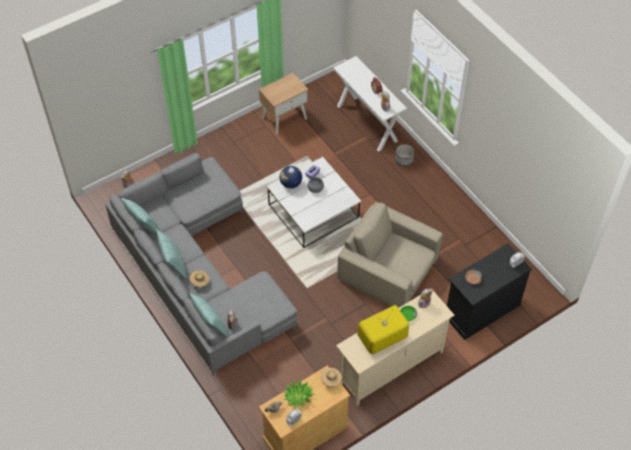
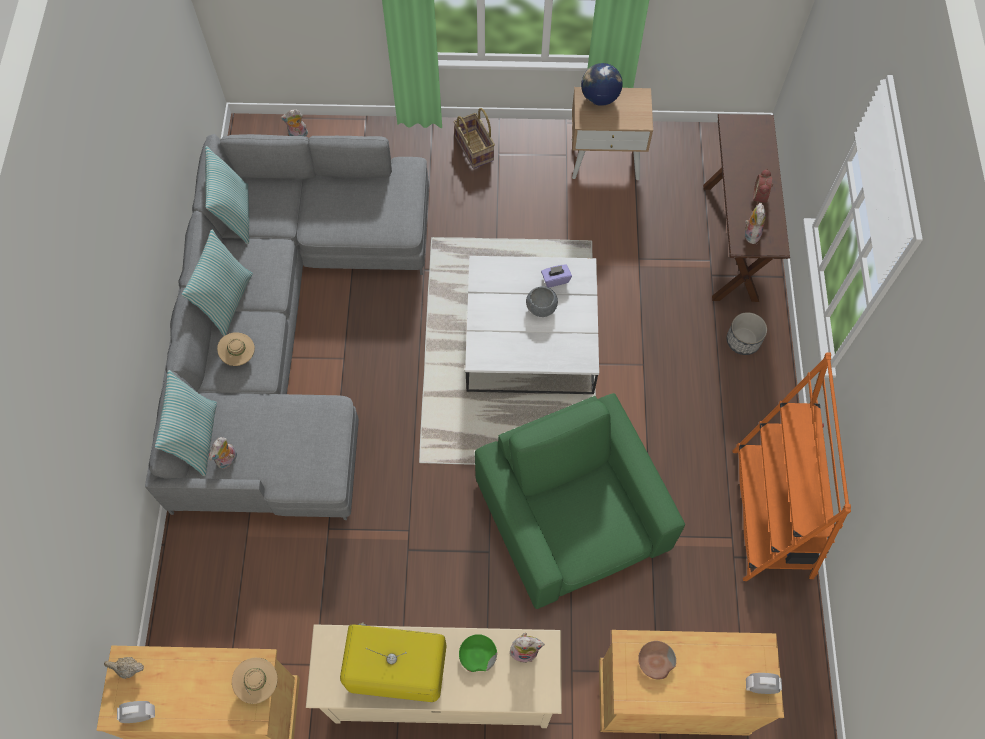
camera: 35 degrees right, 10 degrees up
(220, 145) = (475, 149): none -> basket
(290, 184) = (509, 275): globe -> globe (599, 98)
(298, 396) = (185, 673): potted plant -> none
(367, 123) = (730, 242): white console table -> brown console table
(389, 268) = (574, 516): beige armchair -> green armchair
(467, 220) = (771, 513): none -> orange bookcase
(481, 309) = (672, 696): black cabinet -> beige cabinet

